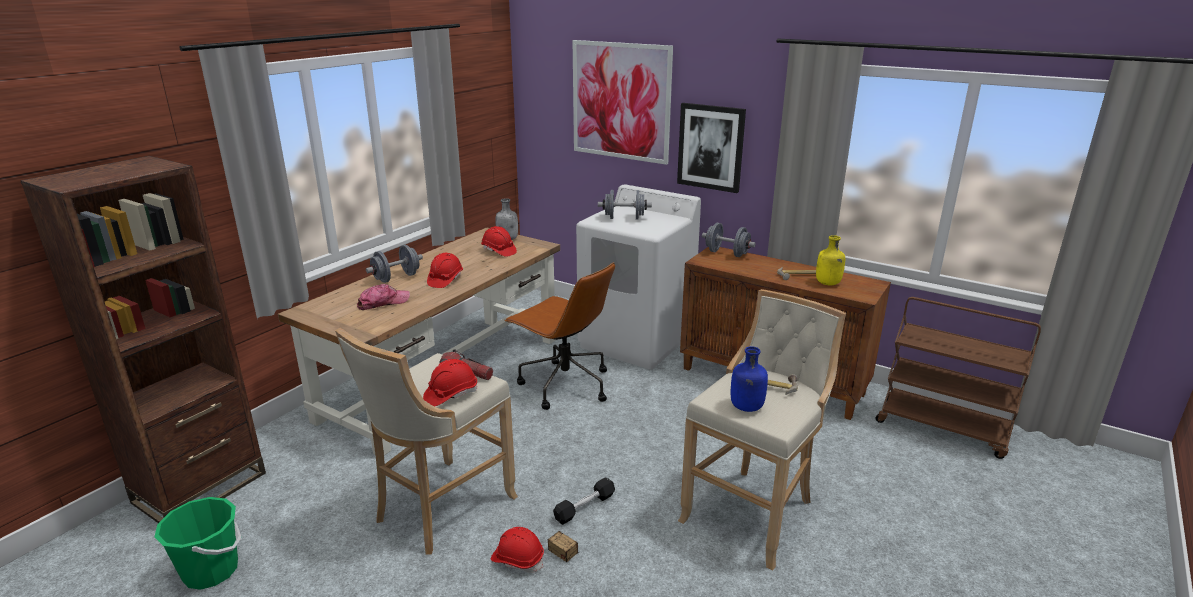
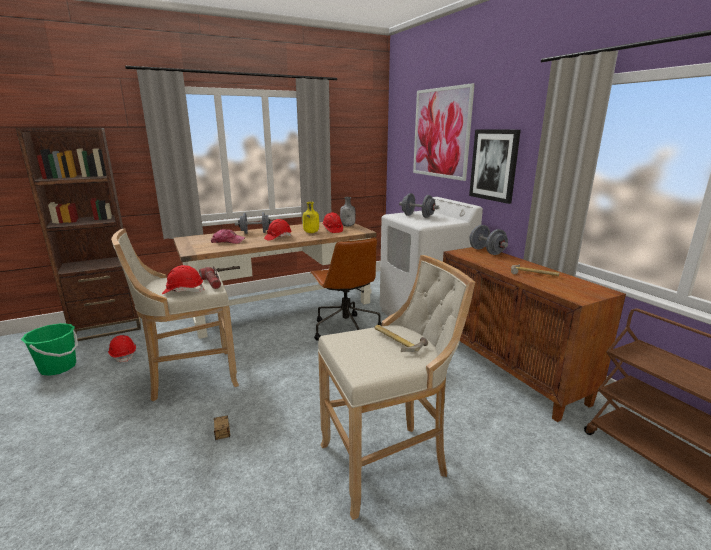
camera: 30 degrees right, 5 degrees down
(517, 559) = (192, 425): red hard hat -> red hard hat (123, 355)
(584, 507) = (269, 408): black dumbbell -> none
(746, 407) = (356, 352): blue bottle -> none
(828, 283) = (552, 283): yellow bottle -> yellow bottle (311, 232)

